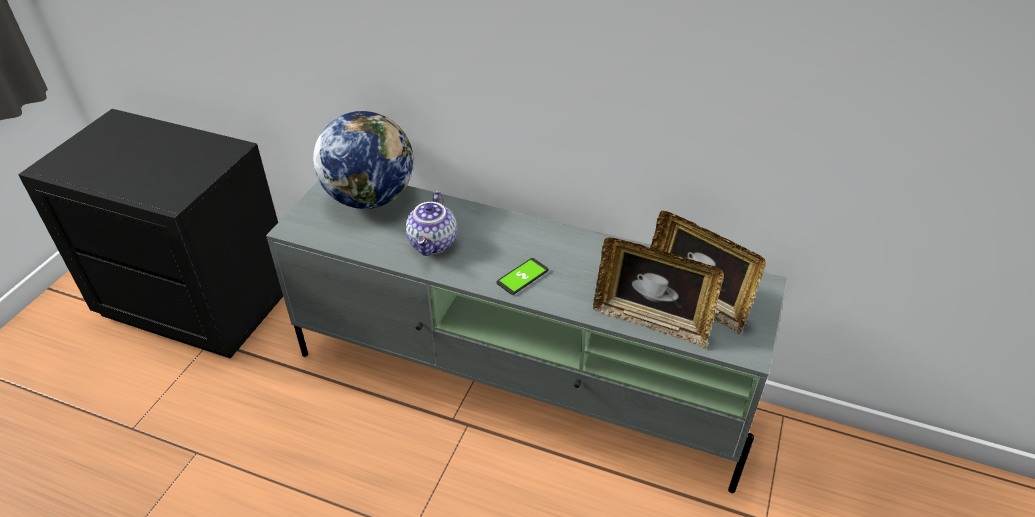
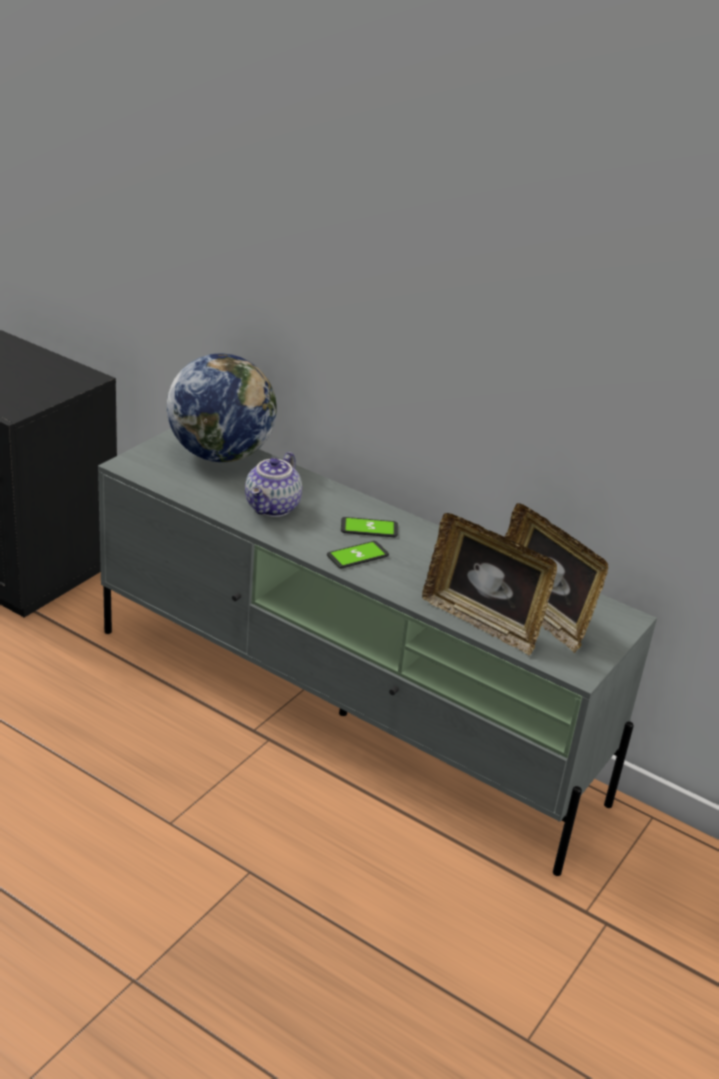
camera: 10 degrees right, 10 degrees down
(521, 245) = (369, 528): none -> phone

